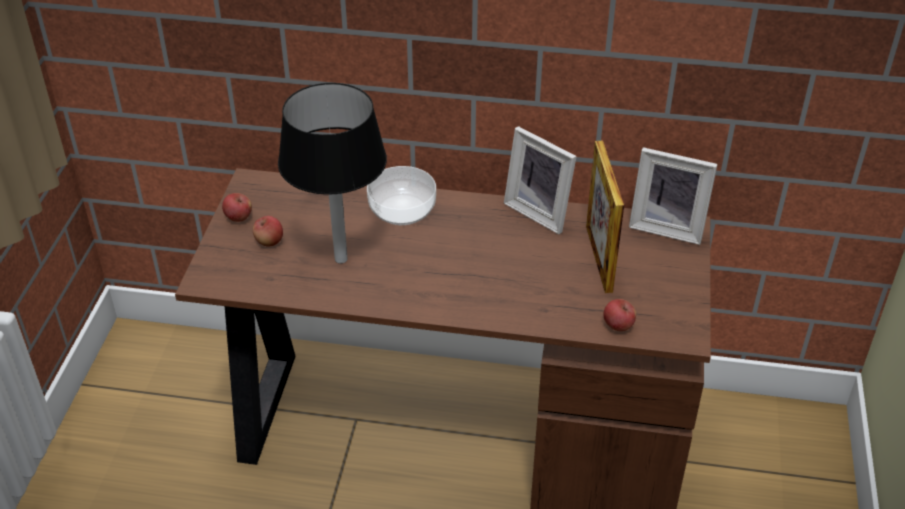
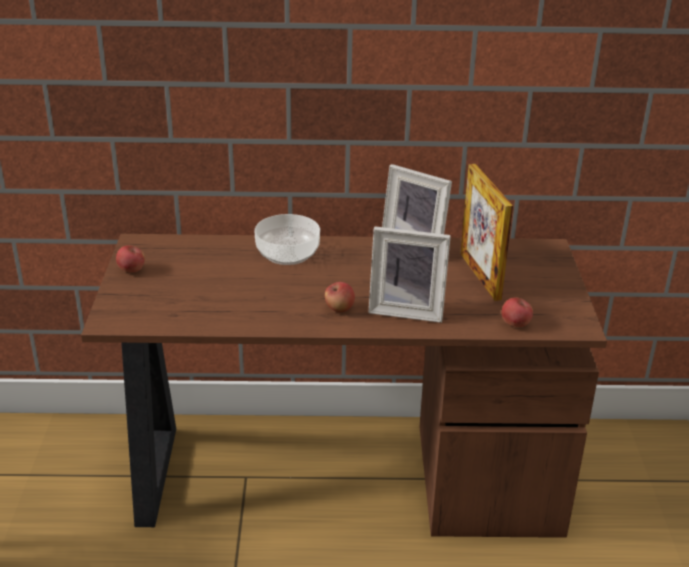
camera: 10 degrees left, 10 degrees down
(269, 242) = (166, 286): apple -> apple (339, 309)
(340, 259) = (239, 294): black table lamp -> none
(667, 226) = (532, 248): picture frame -> picture frame (407, 309)

